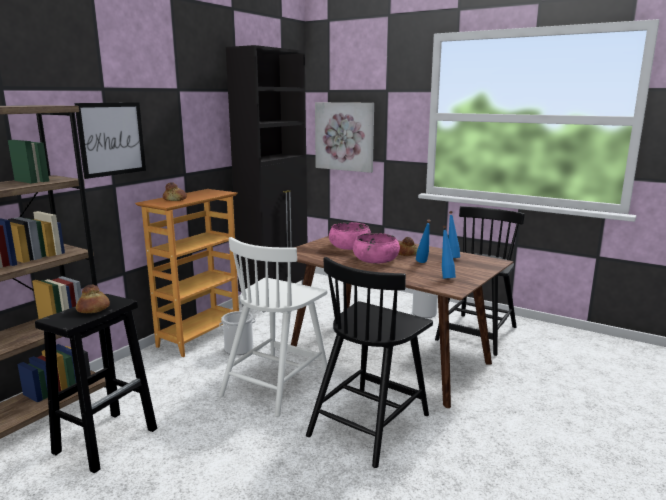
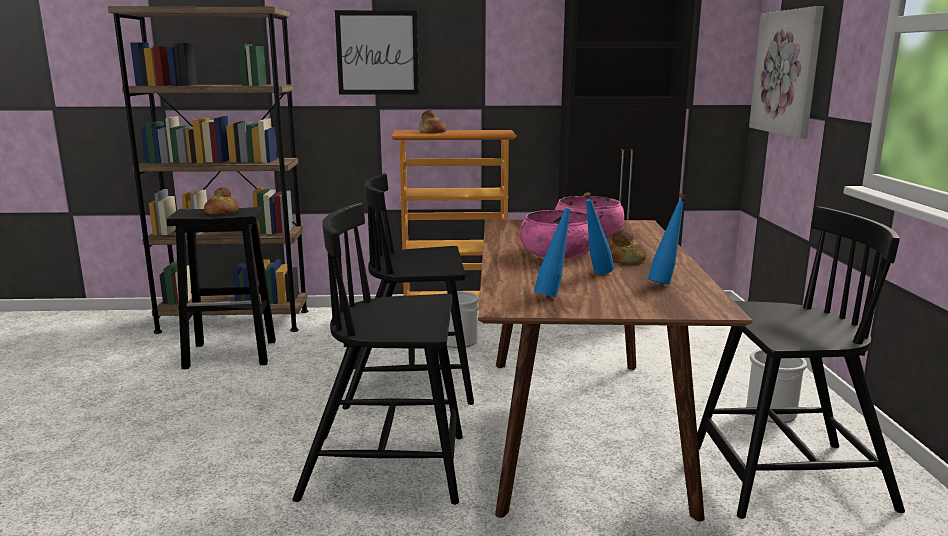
camera: 55 degrees right, 0 degrees up
(276, 383) = (411, 385): white chair -> black chair

